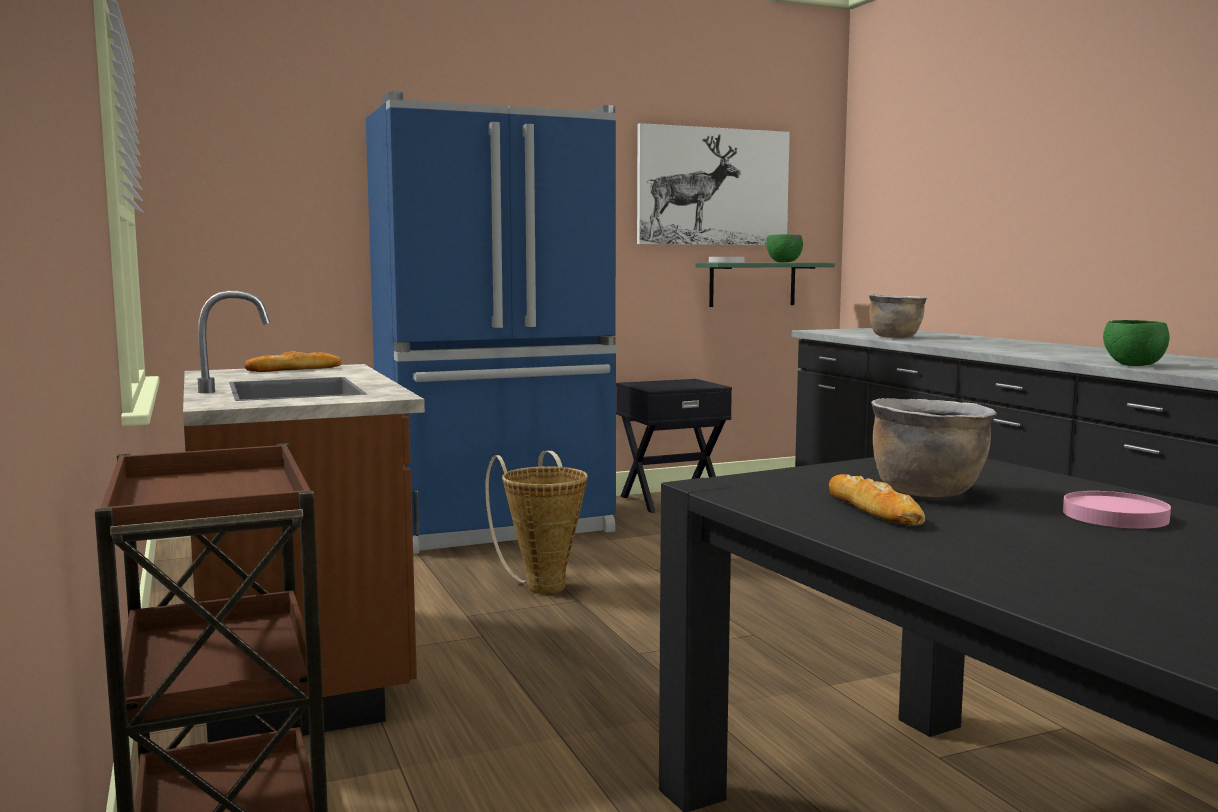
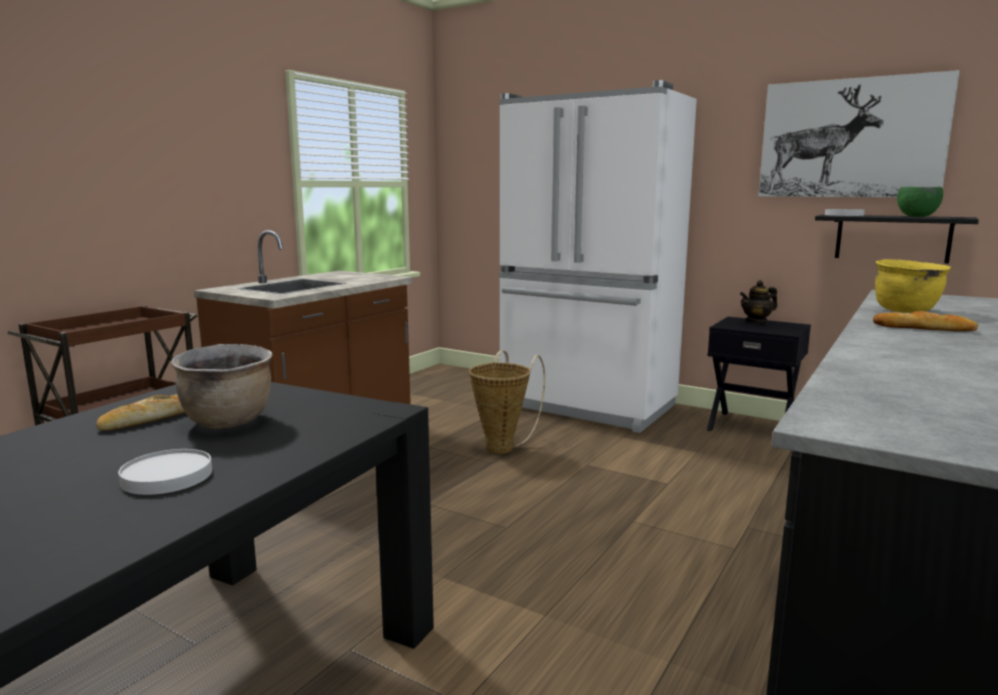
camera: 55 degrees right, 5 degrees up
(295, 369) = (366, 276): bread -> bread (923, 328)
(498, 527) = (587, 406): blue fridge -> white fridge
(657, 382) = (757, 322): none -> teapot
(752, 284) = (892, 238): green shelf -> black shelf
(895, 337) = (905, 311): brown cooking pot -> yellow cooking pot
(1115, 516) = (166, 476): pink plate -> white plate
(1134, 365) = (845, 388): green bowl -> none

